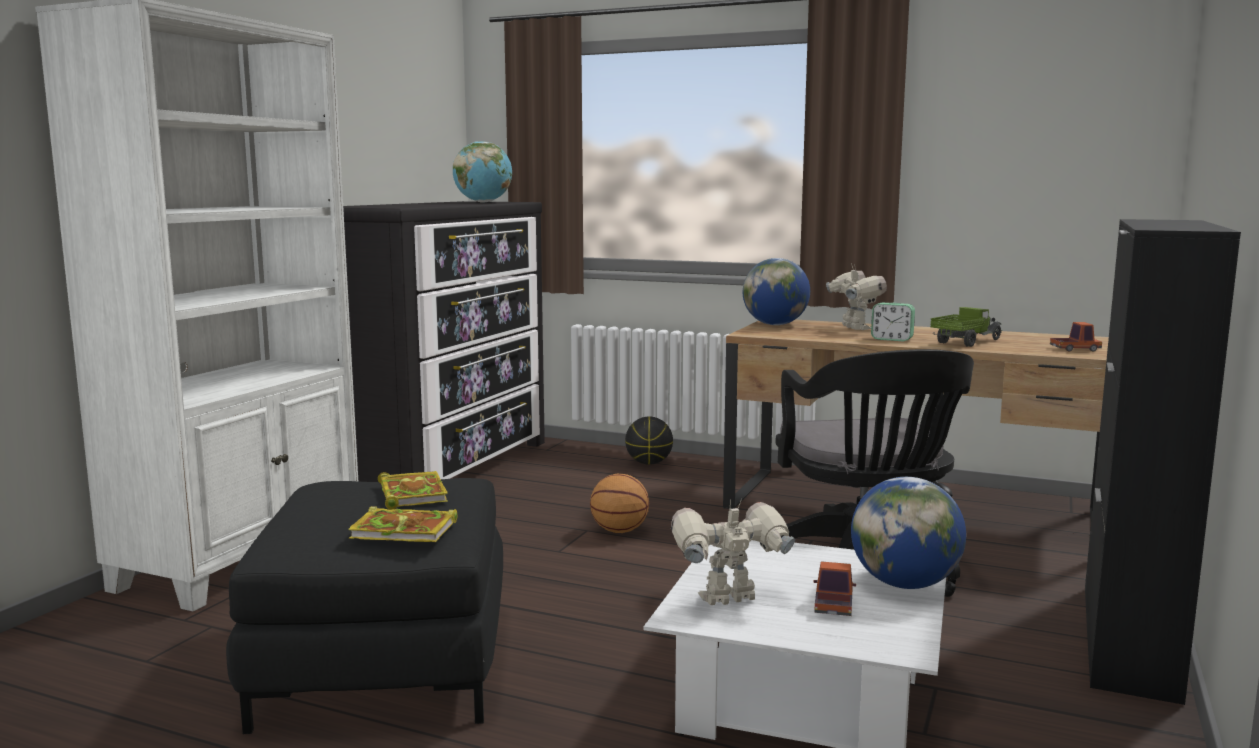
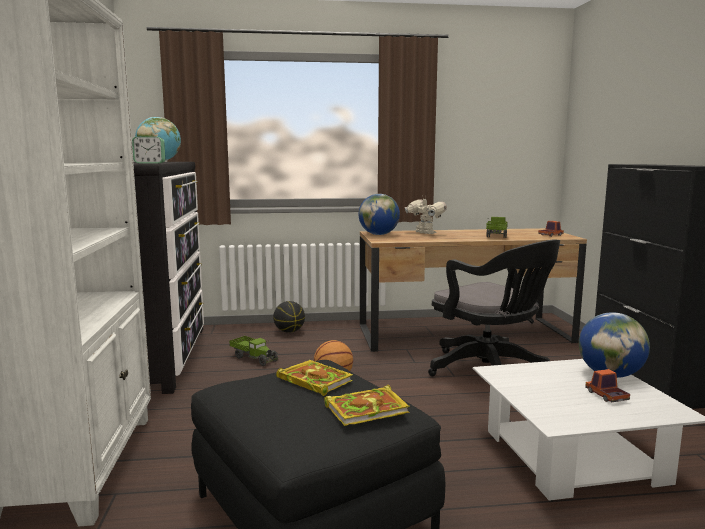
camera: 30 degrees left, 0 degrees up
(556, 488) = (254, 358): none -> toy truck
(729, 601) = (558, 407): toy robot -> none
(892, 339) = (460, 237): alarm clock -> alarm clock (149, 163)

